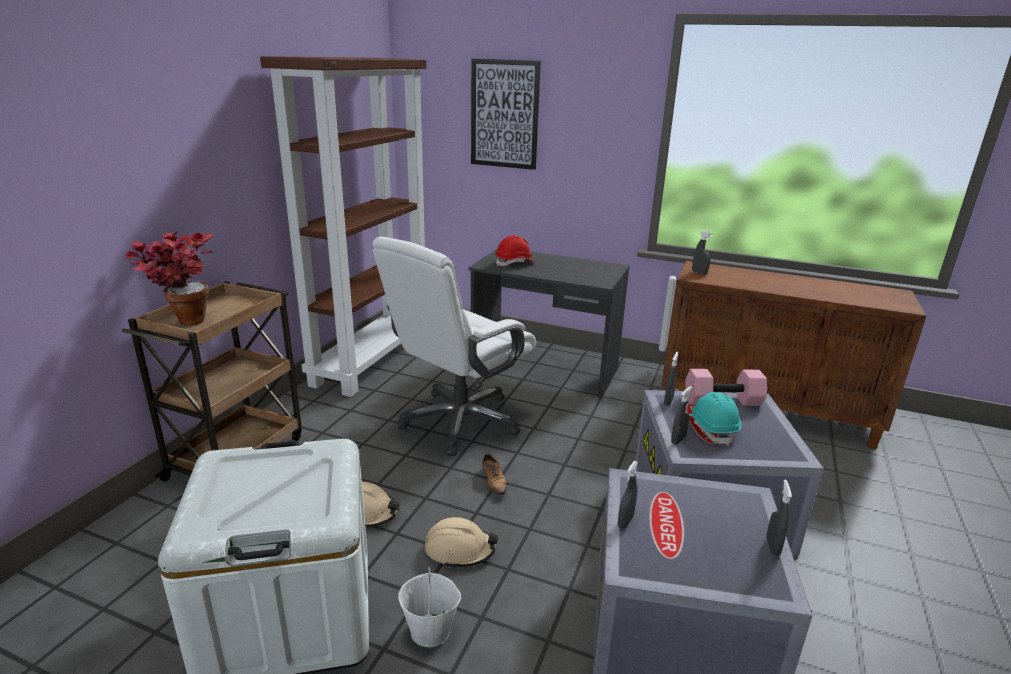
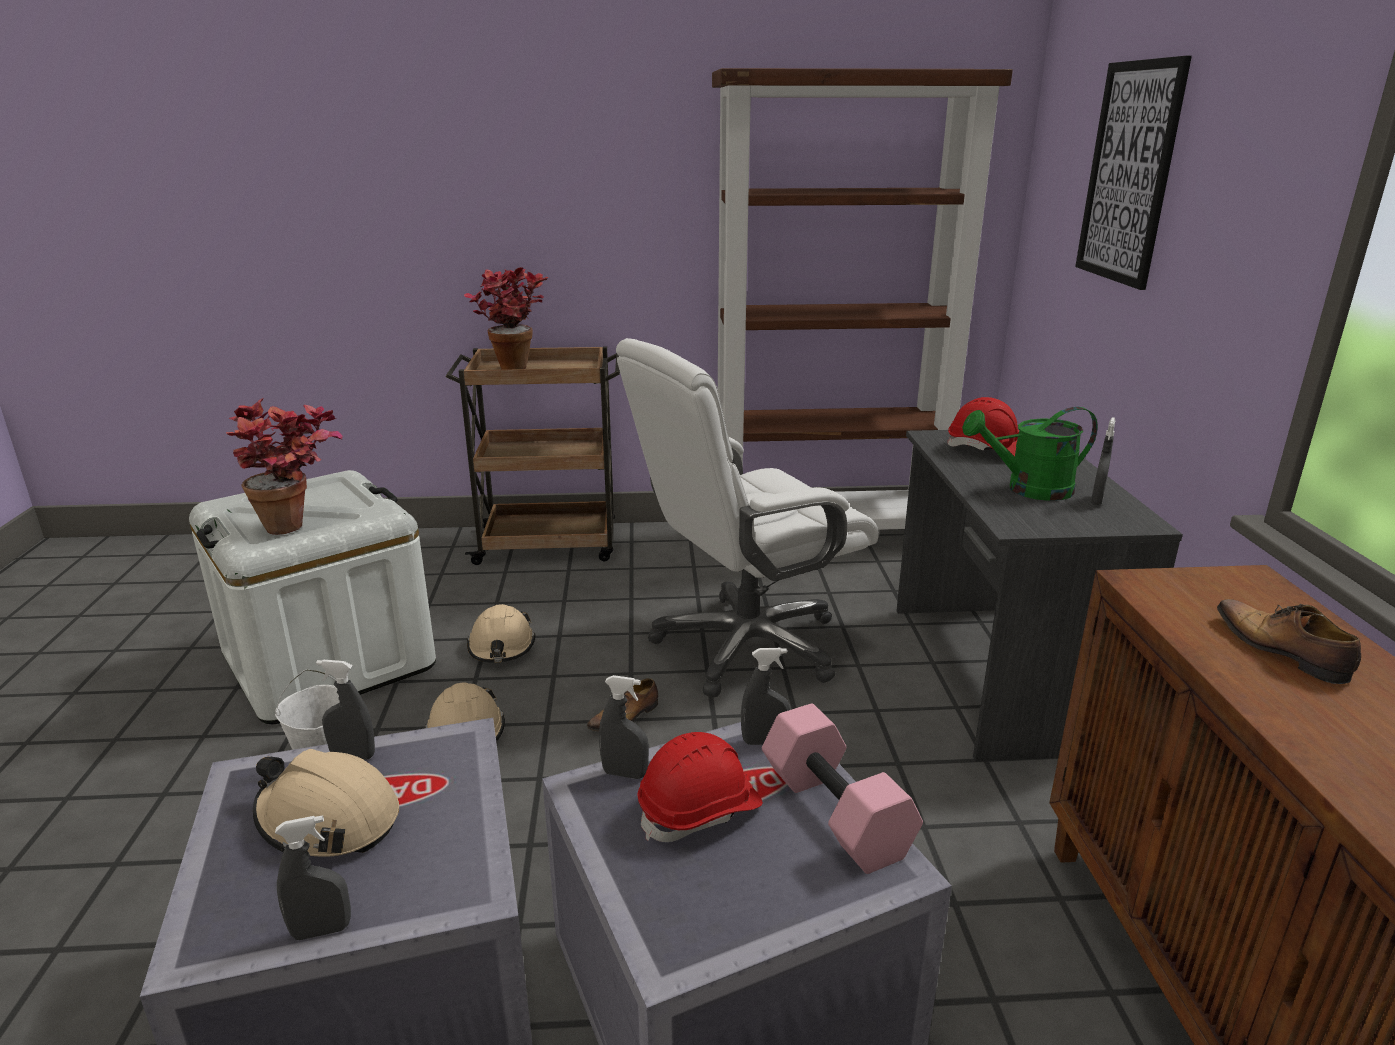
camera: 65 degrees right, 0 degrees up
(308, 491) = (299, 526): none -> potted plant
(460, 421) = (746, 646): white office chair -> white office chair turned 45 degrees counterclockwise
(567, 270) = (1028, 490): none -> green watering can
(684, 537) = (328, 819): none -> beige hard hat
(699, 273) = (1197, 588): grey spray bottle -> grey spray bottle (1096, 500)
(712, 428) = (700, 811): turquoise hard hat -> red hard hat
(746, 278) = (1281, 651): none -> shoe

